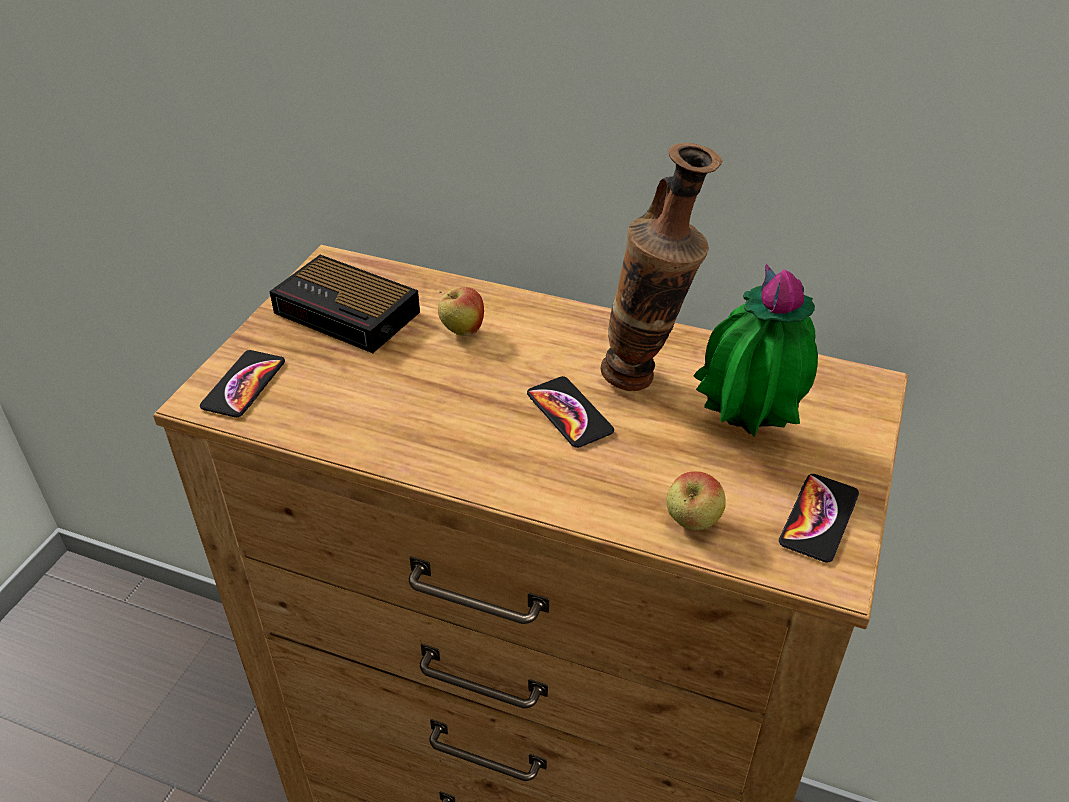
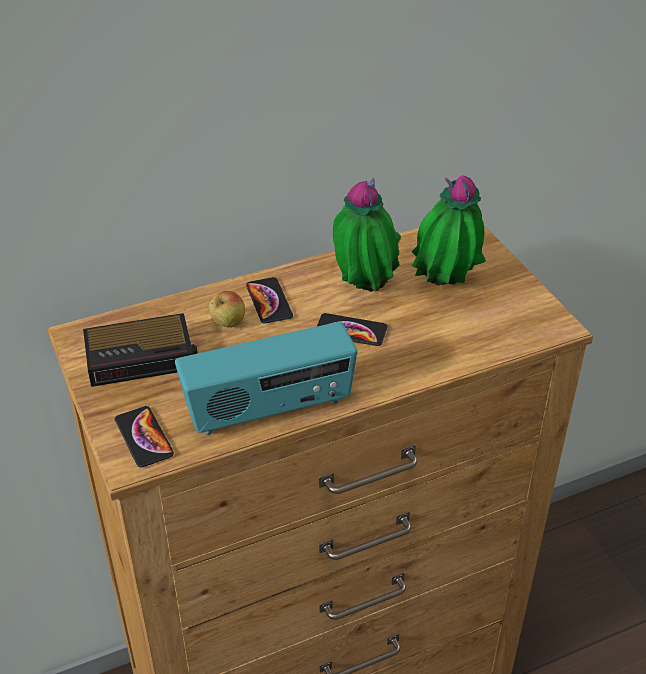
camera: 45 degrees left, 0 degrees up
(377, 436) = (269, 409): none -> radio
(645, 379) = (363, 289): vase -> potted plant
(692, 523) = (478, 344): apple -> none
(818, 518) = (524, 306): phone -> phone (269, 301)

